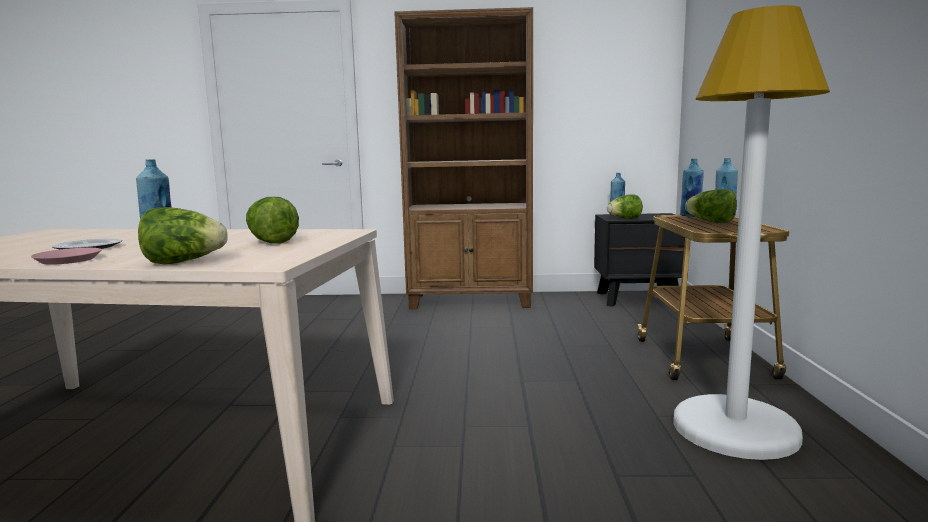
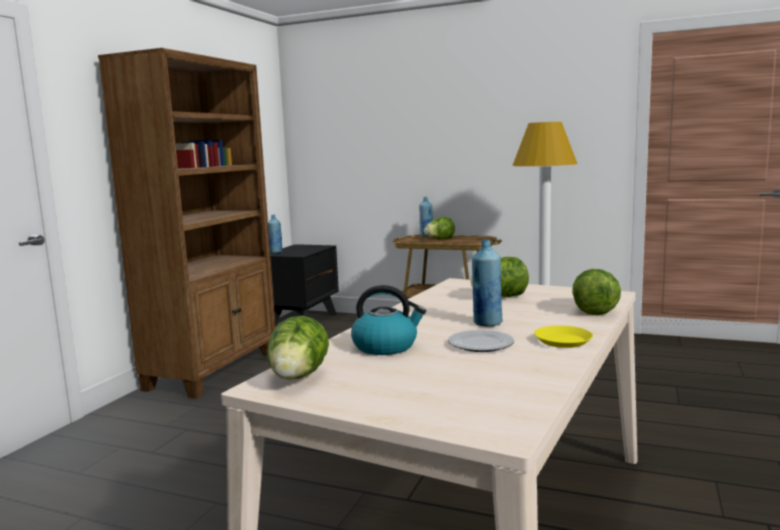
camera: 70 degrees left, 0 degrees up
(67, 260) = (563, 341): pink plate -> yellow plate
(111, 236) = (386, 346): none -> kettle
(624, 219) = (303, 253): lettuce -> lettuce (298, 378)
(690, 216) = (411, 238): blue bottle -> none

